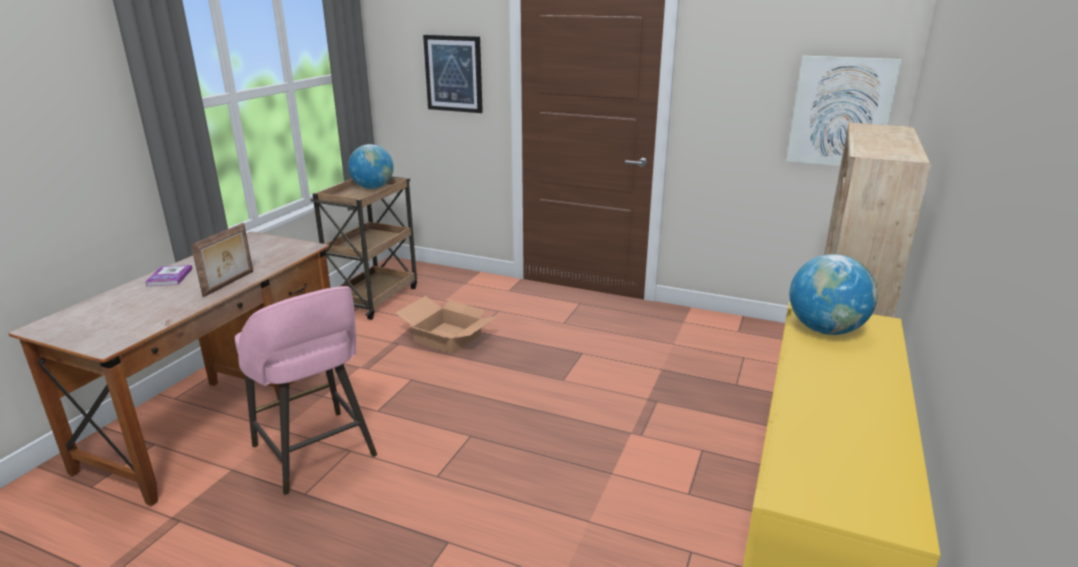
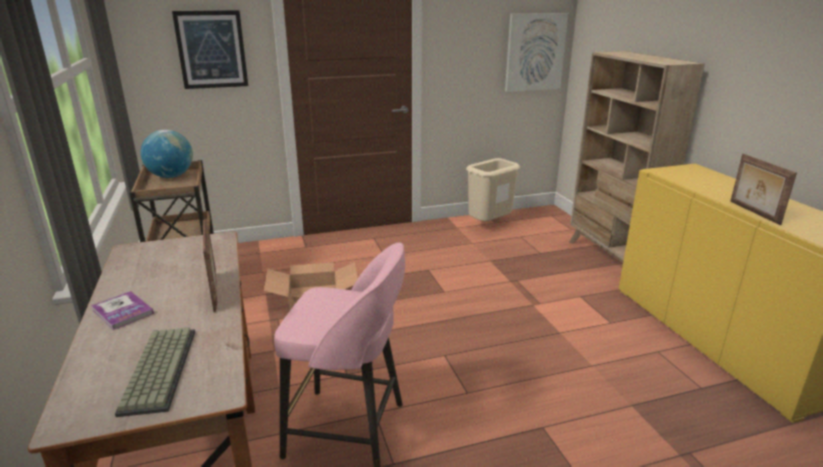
camera: 40 degrees left, 0 degrees up
(115, 318) = (157, 369): none -> keyboard
(725, 332) = (489, 225): none -> beige trash can
(793, 401) = (753, 212): none -> picture frame
(825, 330) = (685, 177): globe -> none

